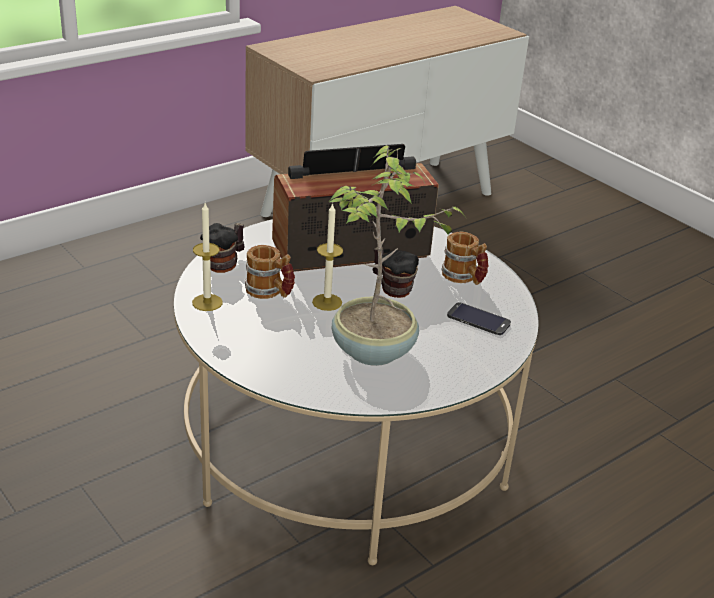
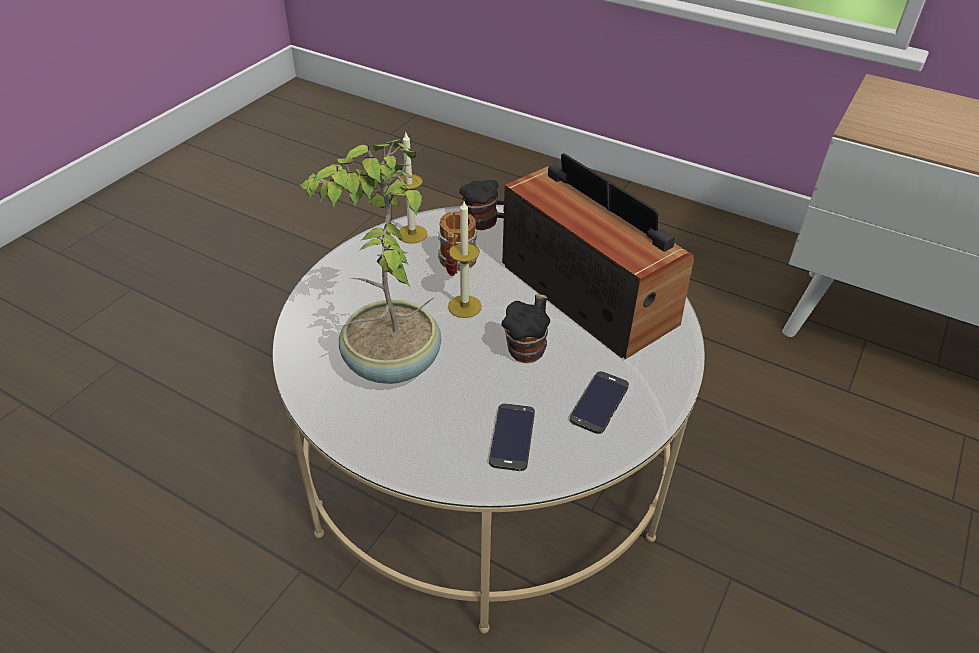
camera: 70 degrees right, 10 degrees up
(464, 278) = (599, 402): mug -> phone

